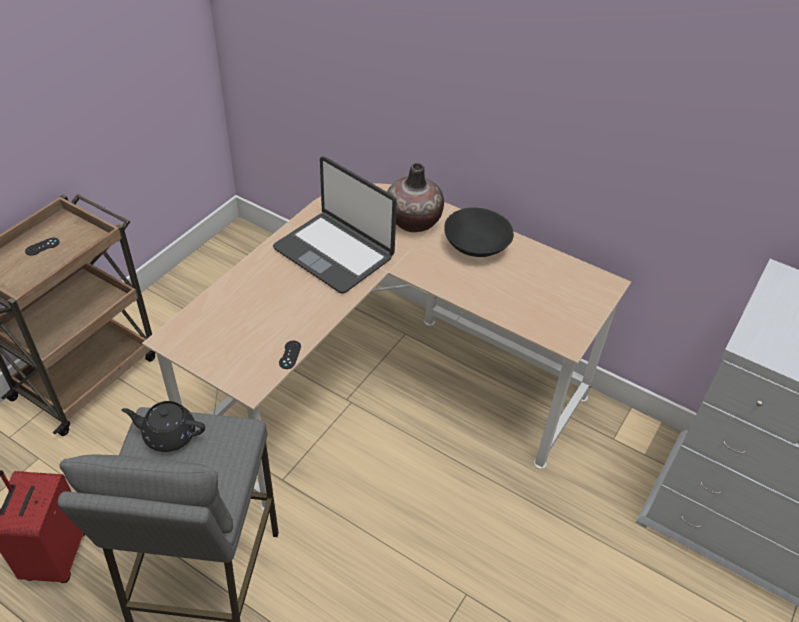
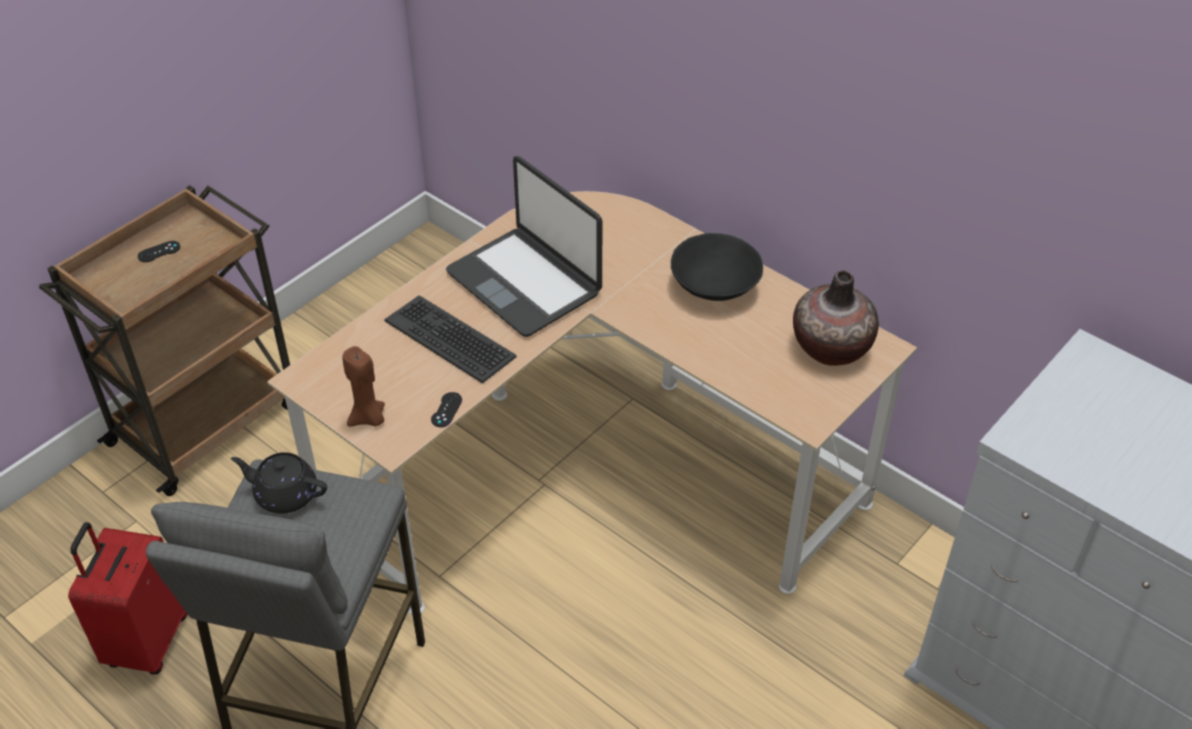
camera: 10 degrees right, 0 degrees up
(228, 366) = (368, 418): none -> brown candle
(284, 299) = (450, 338): none -> keyboard
(413, 221) = (636, 246): vase -> vase (830, 347)

